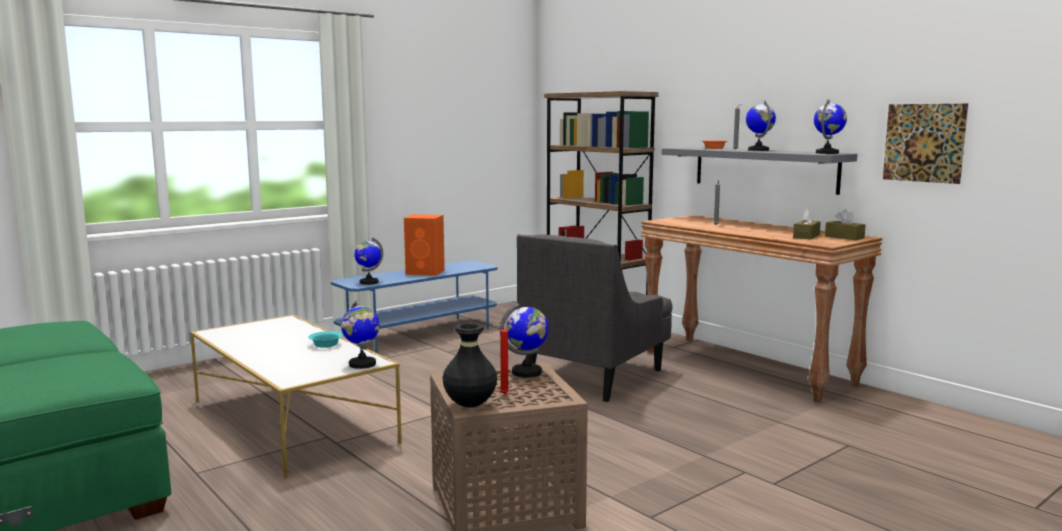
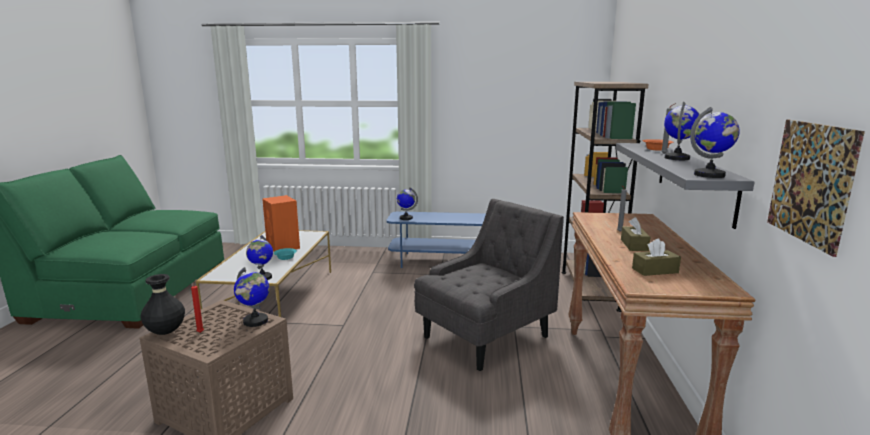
camera: 45 degrees right, 5 degrees up
(426, 272) = (456, 218): orange speaker -> orange speaker (283, 247)
(595, 375) = (485, 337): grey armchair -> grey armchair turned 150 degrees clockwise
(844, 237) = (698, 284): brown tissue box -> brown tissue box (634, 245)

